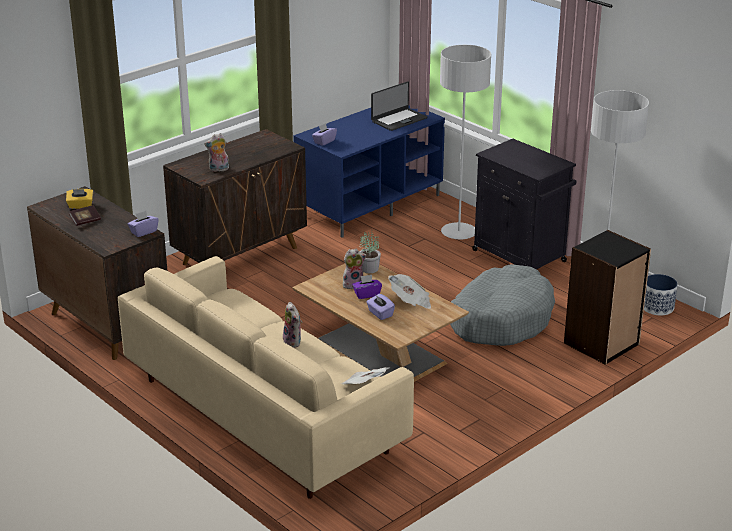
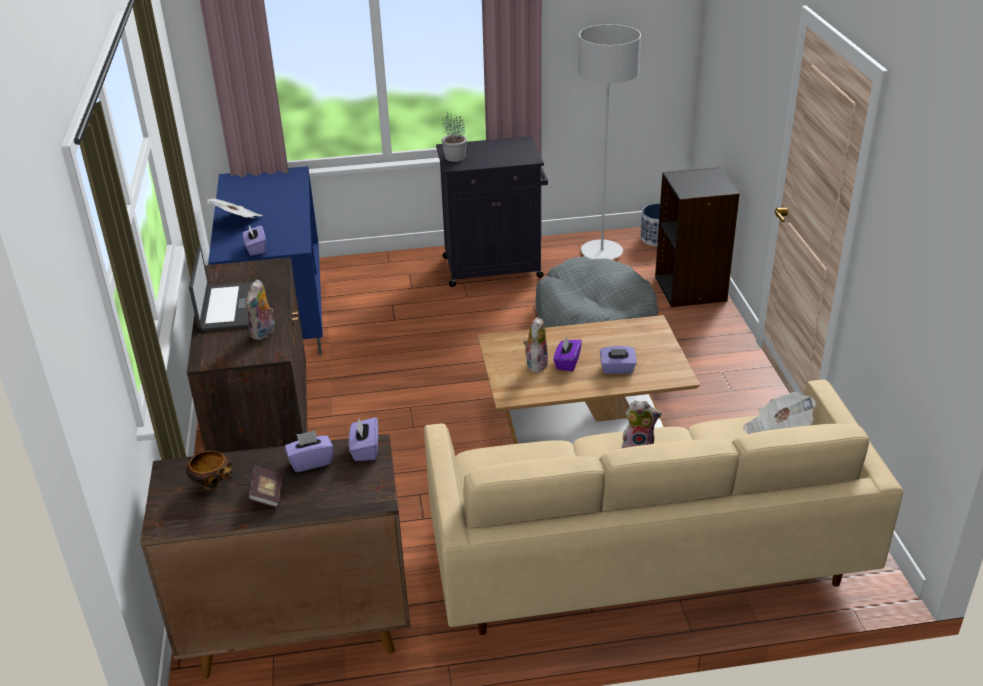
camera: 55 degrees left, 5 degrees up
(80, 206) = (213, 484): yellow tissue box -> bowl
(120, 222) = (311, 462): none -> purple tissue box
(369, 268) = (512, 341): potted plant -> potted plant (454, 157)
(398, 119) = (273, 190): laptop -> laptop (226, 307)
(410, 302) = (611, 341): newspaper -> newspaper (236, 220)
(458, 233) = (406, 281): grey floor lamp -> none

